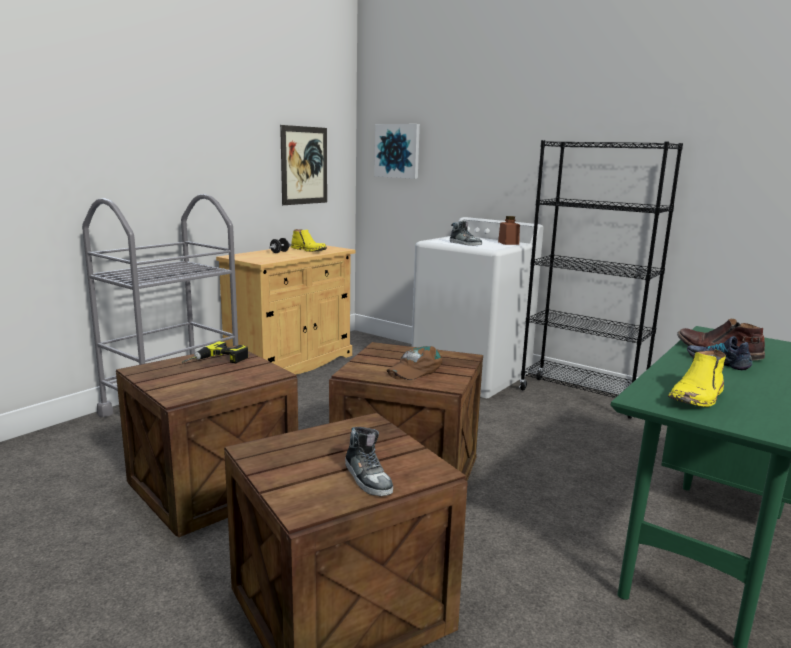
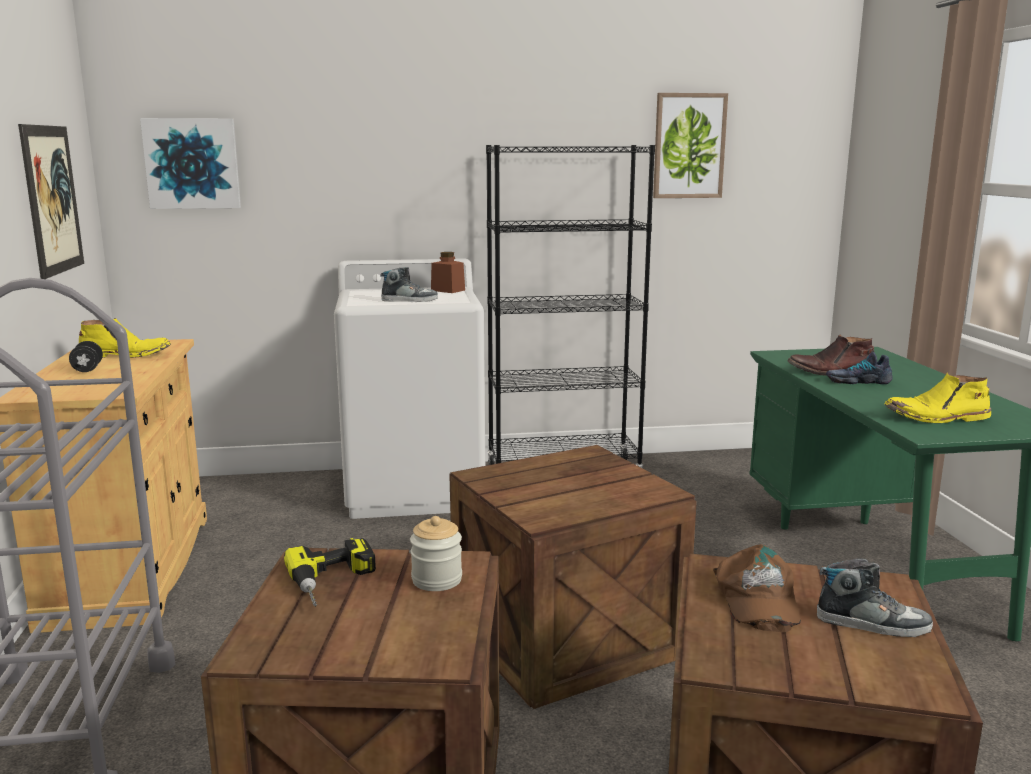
camera: 45 degrees left, 0 degrees up
(248, 375) = (437, 580): none -> jar
(414, 370) = (589, 488): brown cap -> brown cap (756, 599)
(697, 397) = (937, 418): yellow boot -> yellow boot turned 90 degrees clockwise
(741, 145) = (689, 146): none -> picture

